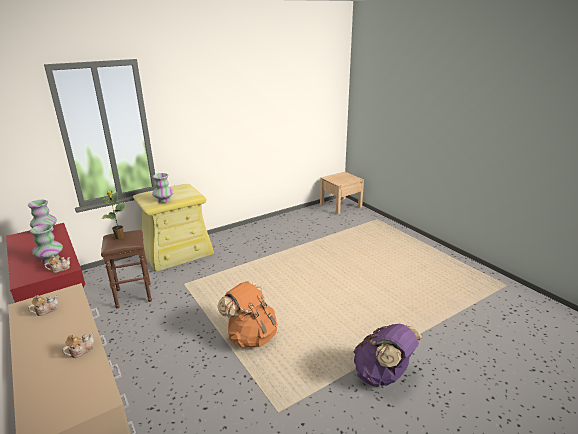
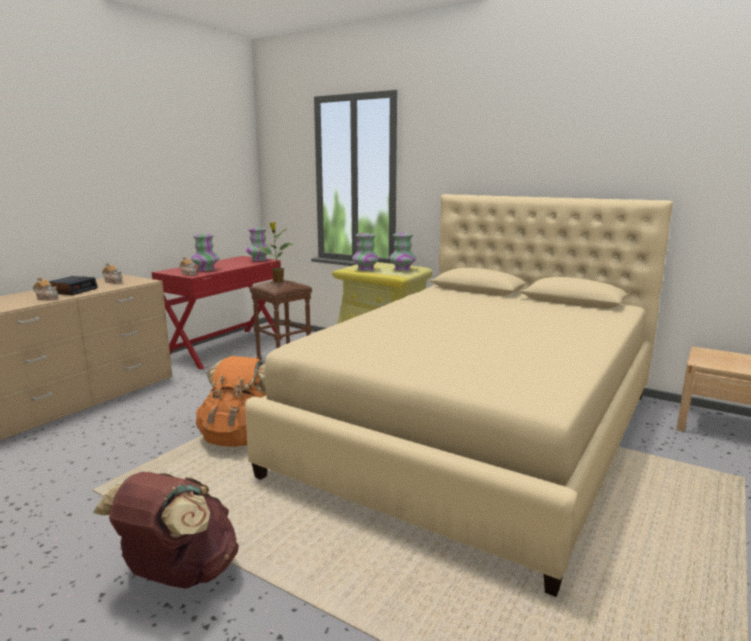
camera: 65 degrees right, 10 degrees down
(57, 336) = (71, 290): none -> alarm clock
(182, 191) = (402, 269): none -> vase
(305, 256) = (477, 431): none -> beige bed
(382, 375) = (178, 575): purple backpack -> brown backpack

